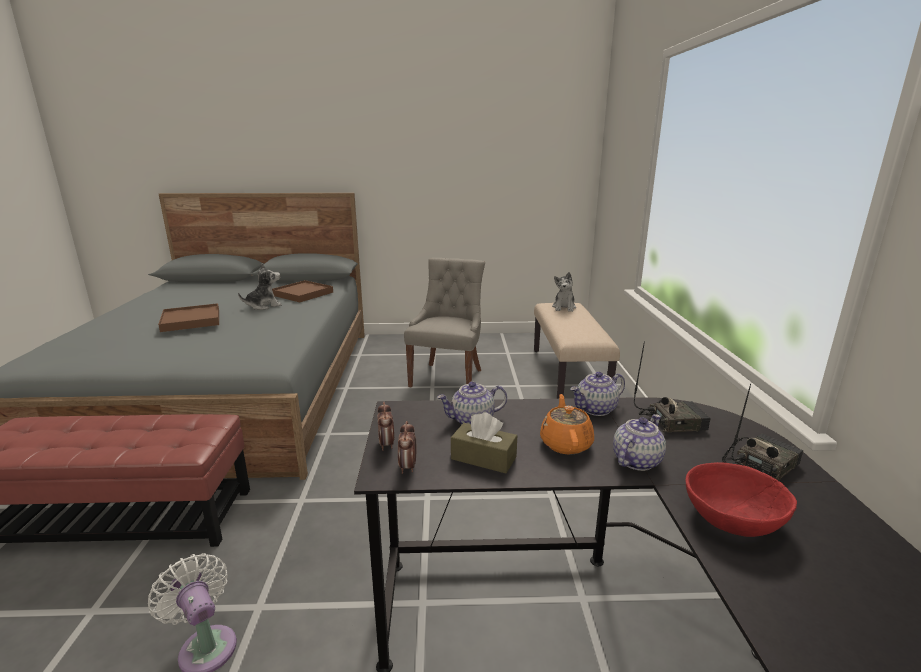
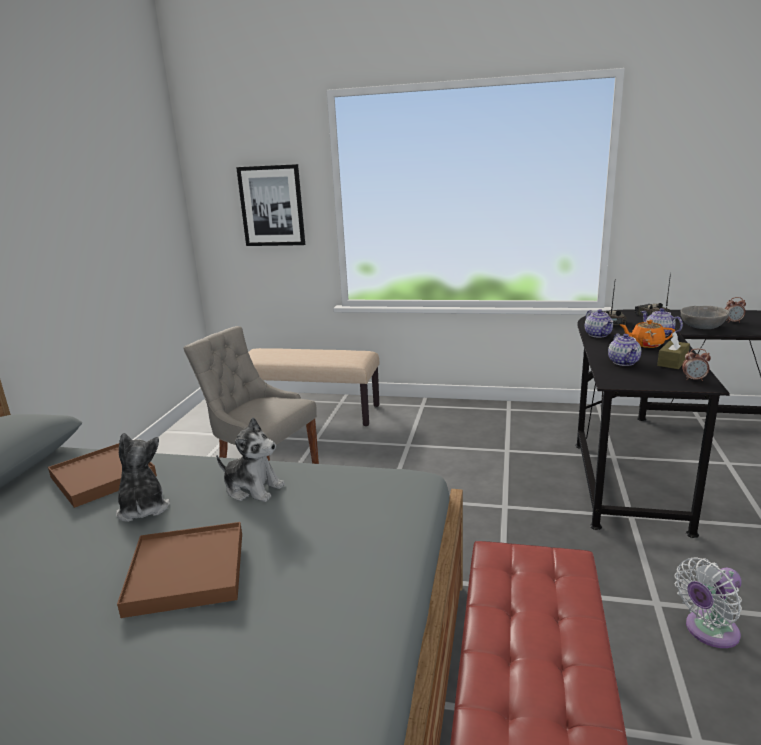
camera: 75 degrees left, 0 degrees up
(386, 445) = (668, 384): alarm clock -> alarm clock (732, 322)
(564, 307) = (268, 353): plush toy -> plush toy (253, 488)
(624, 175) = (272, 206): none -> picture
(732, 519) = (702, 326): red bowl -> grey bowl

